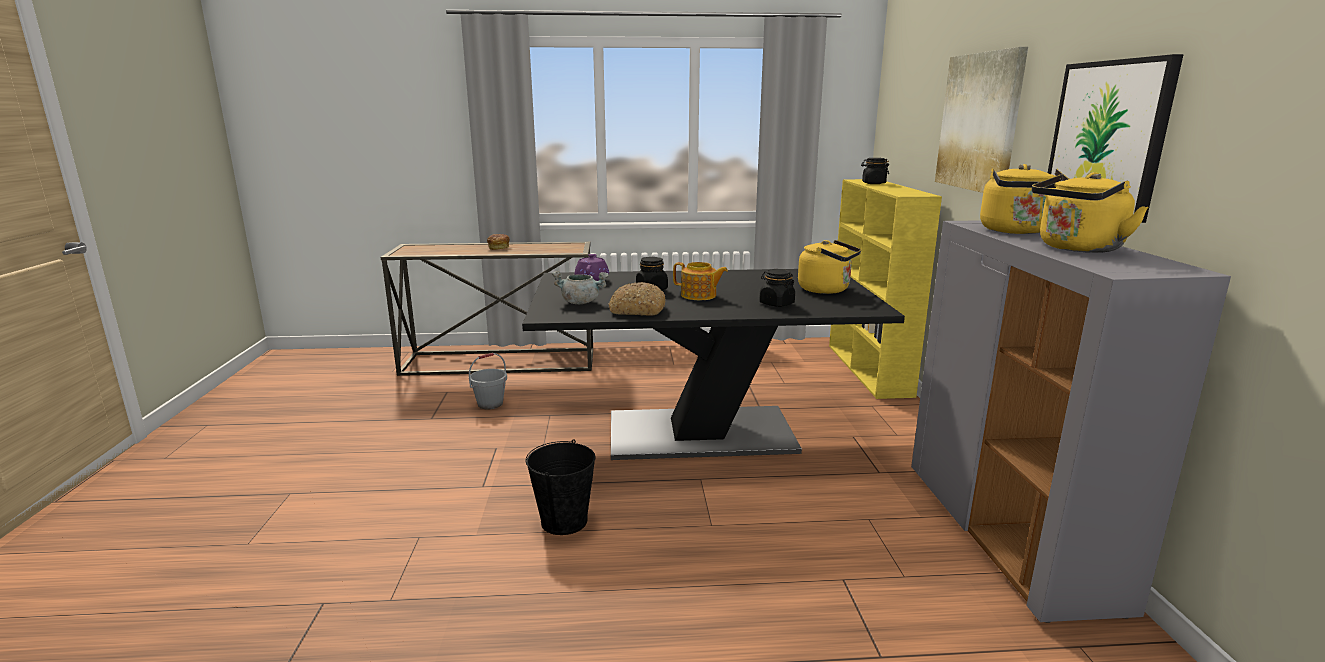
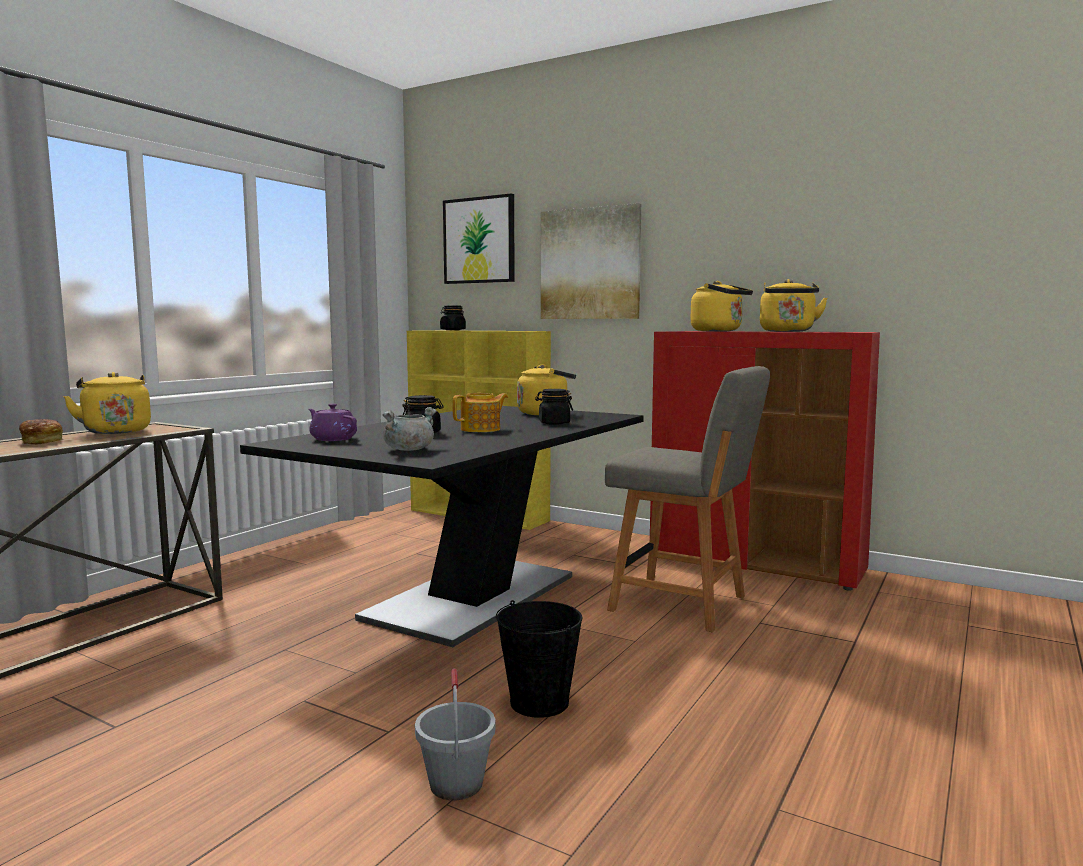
camera: 55 degrees left, 10 degrees down
(490, 404) = (170, 675): grey bucket -> grey bucket (455, 784)
(546, 246) = (115, 431): none -> yellow kettle
(637, 310) = (482, 443): bread -> none
(823, 524) = (683, 604): none -> grey chair
(1008, 535) = (756, 565): grey cabinet -> red cabinet
(1108, 138) = (745, 264): picture -> picture (479, 240)

